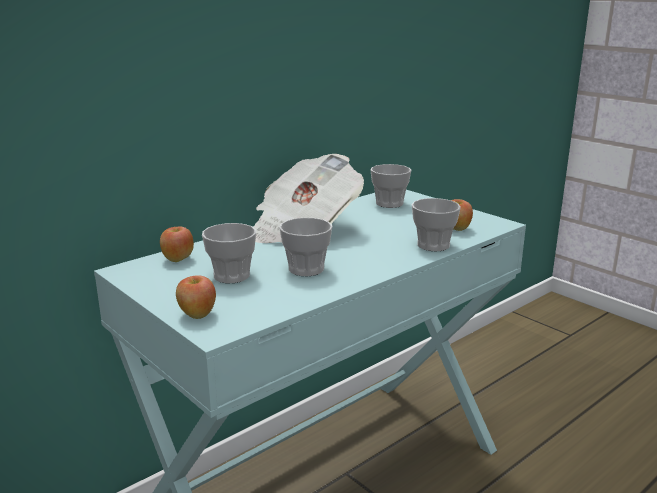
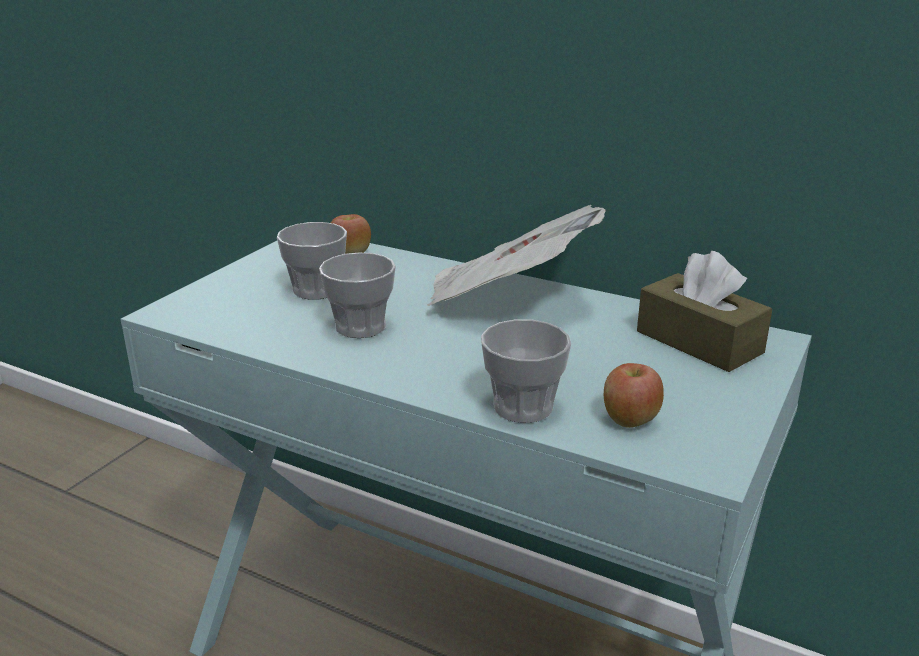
camera: 70 degrees right, 5 degrees up
(197, 315) = (204, 295): apple -> none
(389, 203) = (699, 342): cup -> brown tissue box

